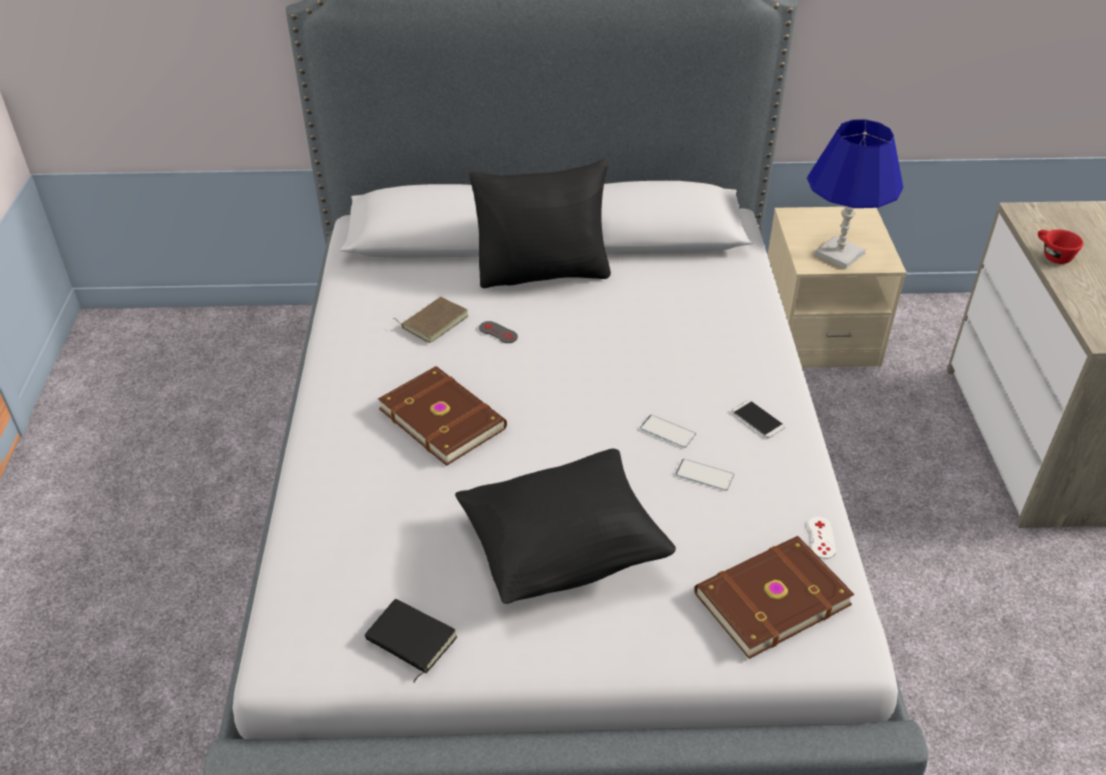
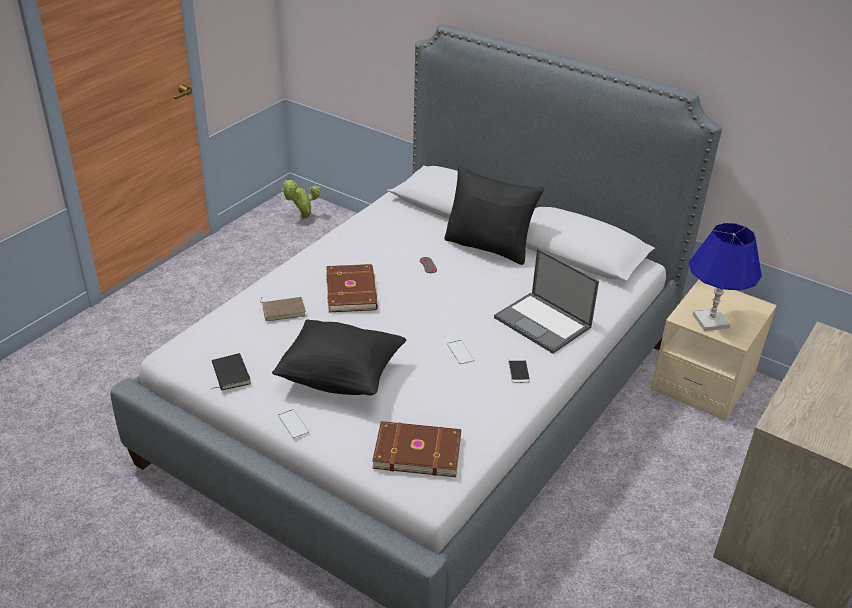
camera: 35 degrees right, 5 degrees down
(145, 347) = (302, 218): none -> potted plant
(434, 321) = (401, 246): brown book -> brown book (283, 310)
(704, 475) = (454, 381): phone -> phone (293, 424)
(714, 342) = (543, 323): none -> laptop
(821, 538) = (480, 441): white game controller -> none
(1052, 255) = (810, 365): red cup -> none

